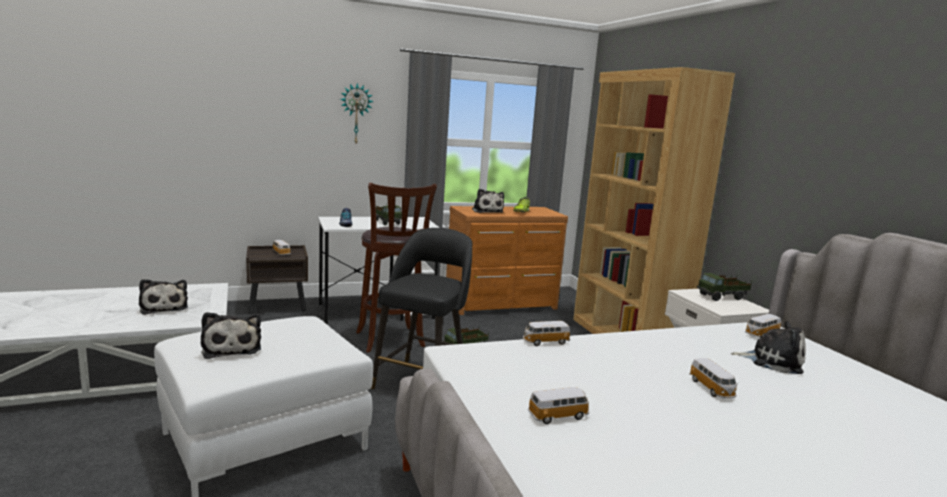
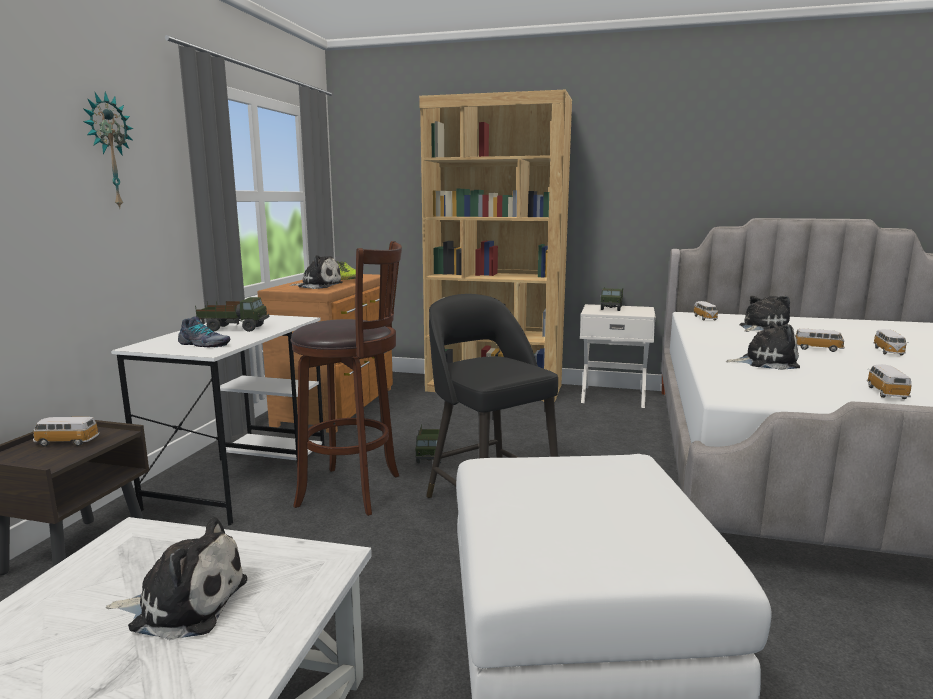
camera: 55 degrees left, 0 degrees up
(231, 348) = (600, 523): plush toy -> plush toy (765, 362)
(545, 342) = (707, 365): toy car -> toy car (888, 352)

